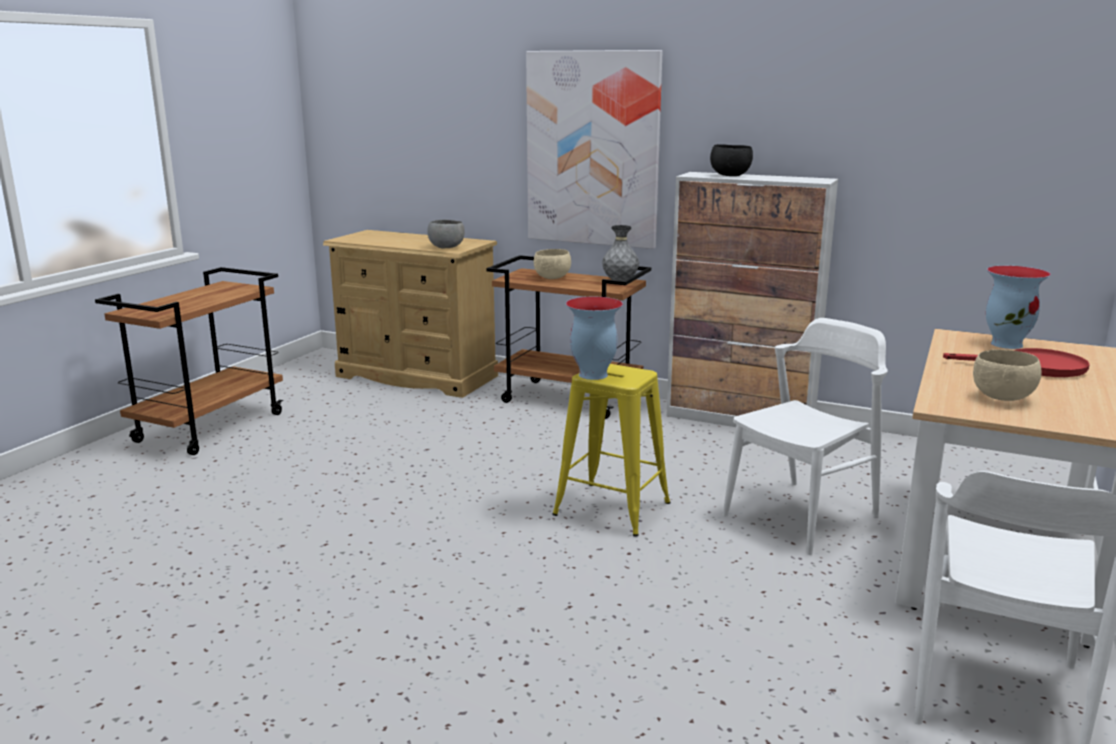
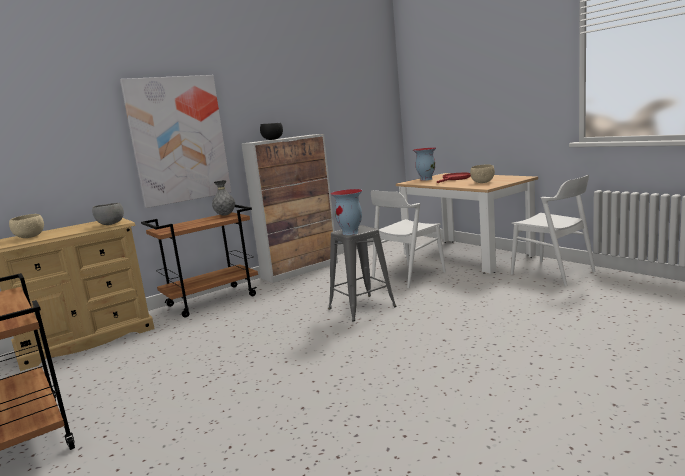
camera: 60 degrees left, 5 degrees down
(552, 278) = (187, 224): beige bowl -> beige bowl (30, 237)
(612, 509) = (362, 308): yellow stool -> grey stool
(801, 516) = (408, 275): white chair -> white chair turned 120 degrees counterclockwise

